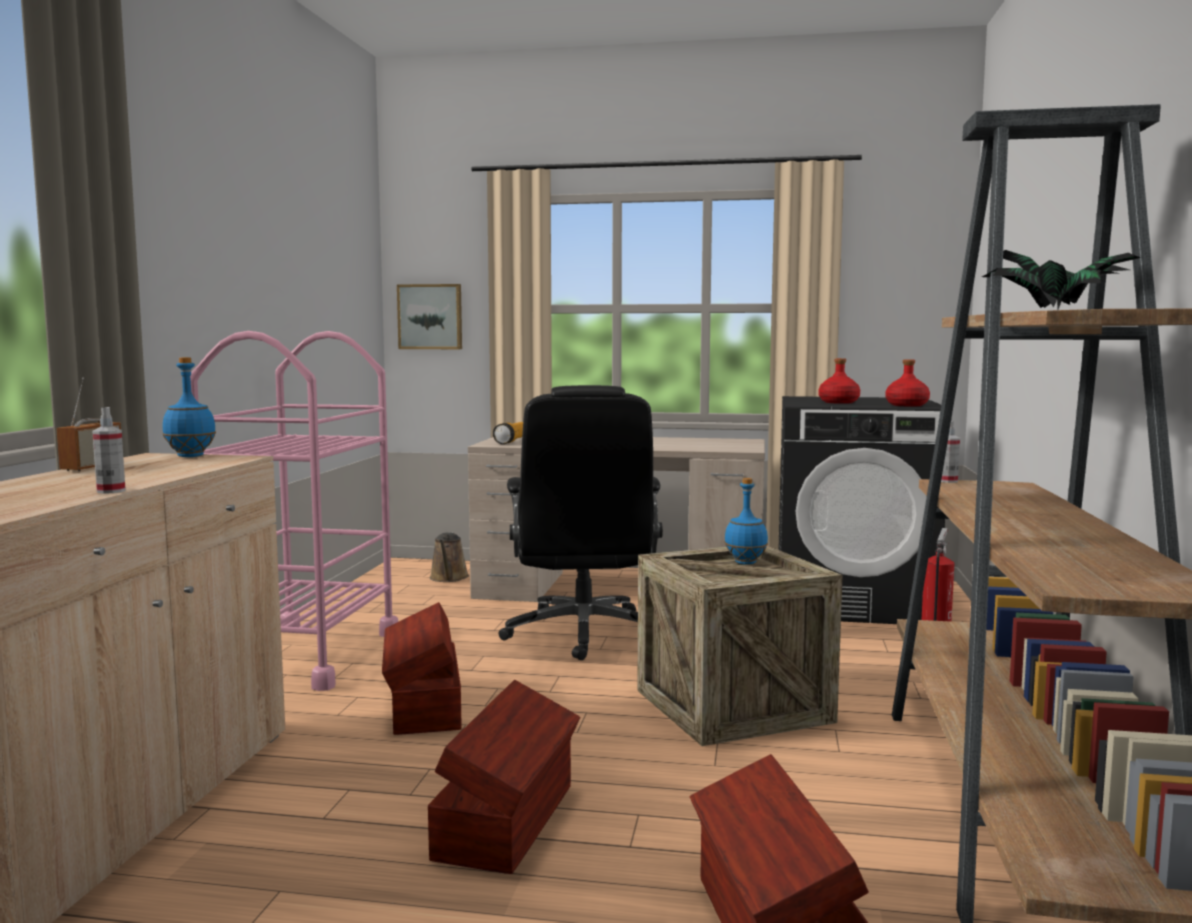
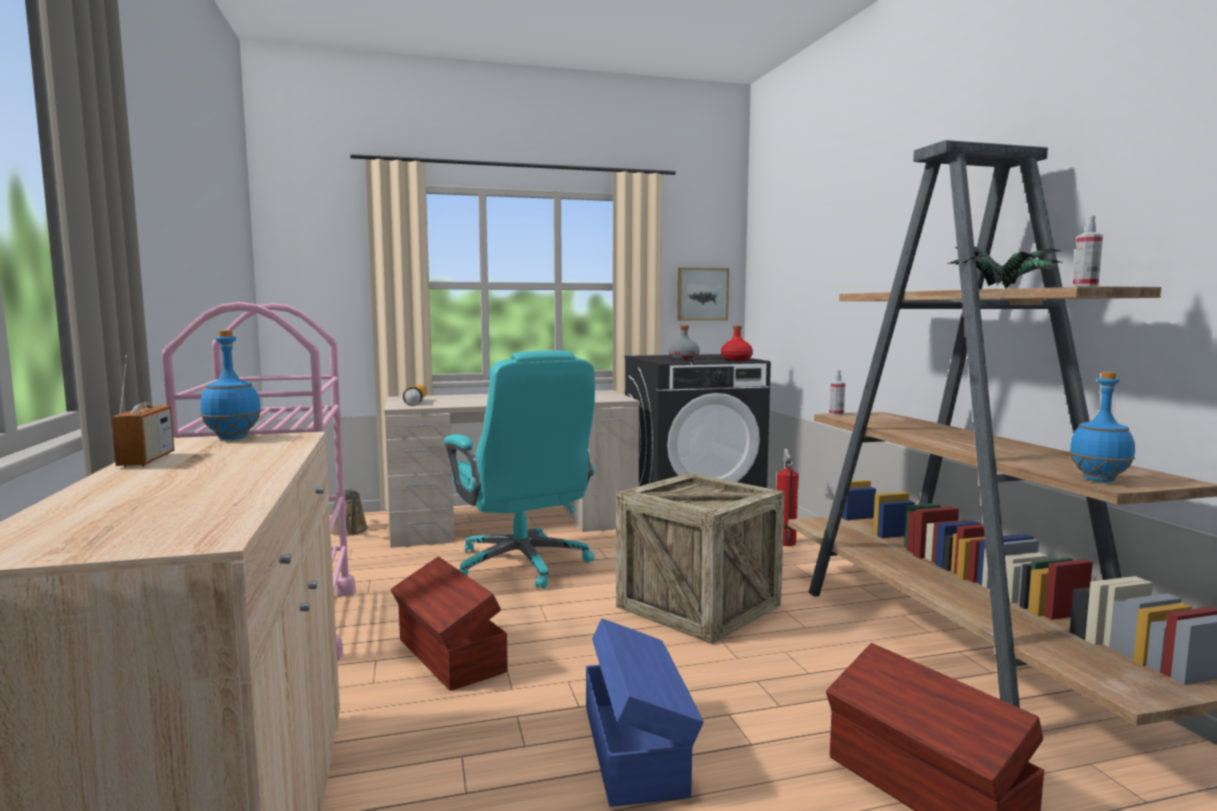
camera: 25 degrees left, 0 degrees up
(111, 491) = (264, 486): spray bottle -> spray bottle (1085, 286)
(430, 317) = (307, 291): picture -> picture (701, 294)
(508, 820) = (636, 747): brown storage box -> blue storage box
(583, 634) = (522, 565): black office chair -> turquoise office chair
(746, 563) = (696, 490): blue bottle -> blue bottle (1099, 480)
(839, 402) = (684, 359): red bottle -> grey bottle

